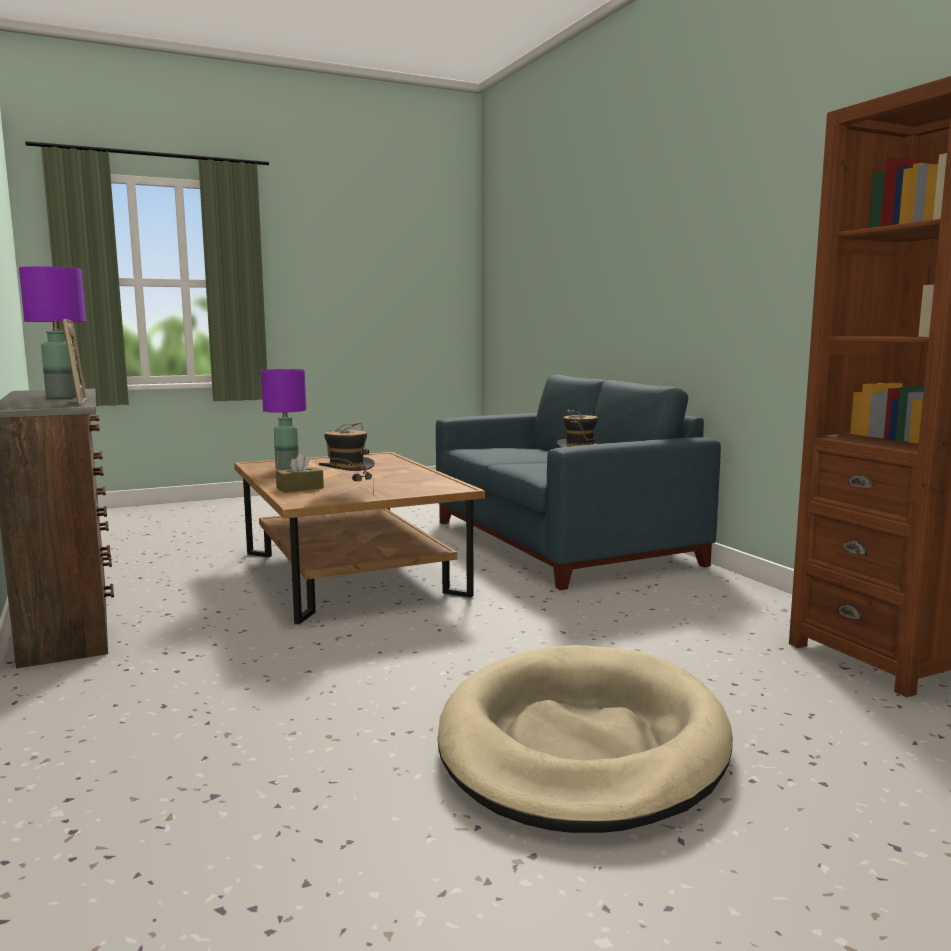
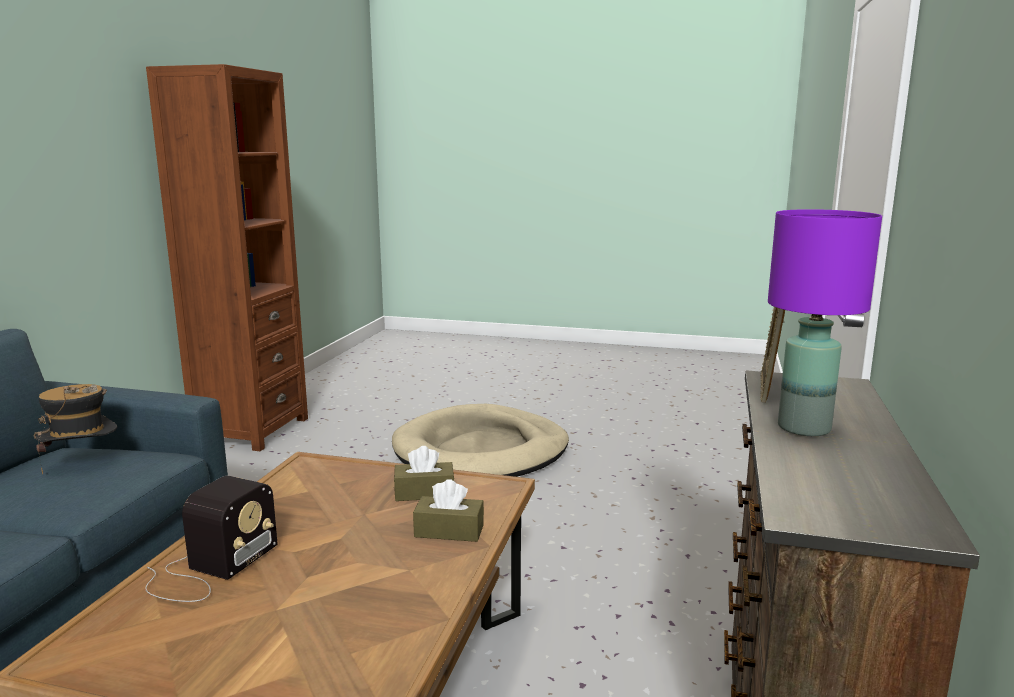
camera: 140 degrees left, 5 degrees up
(287, 468) = (337, 650): purple table lamp -> none
(347, 494) = (424, 492): hat -> brown tissue box
(388, 466) = (209, 569): none -> radio

